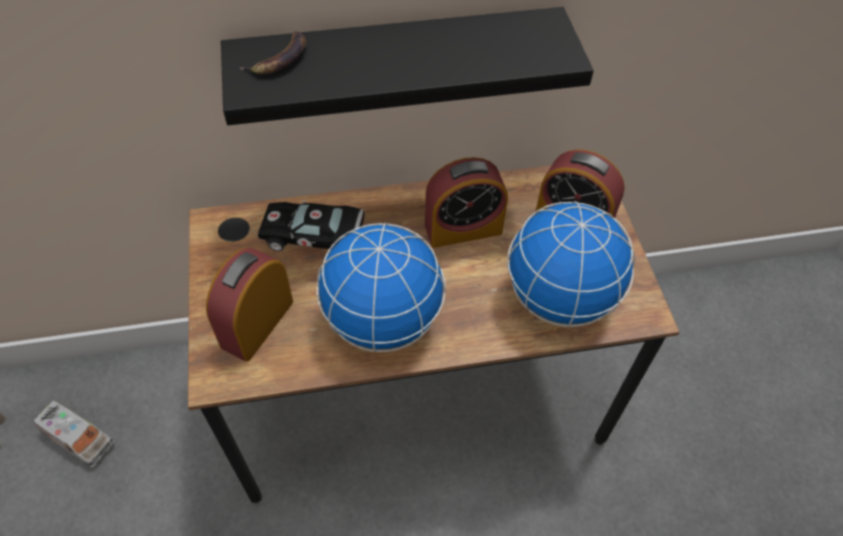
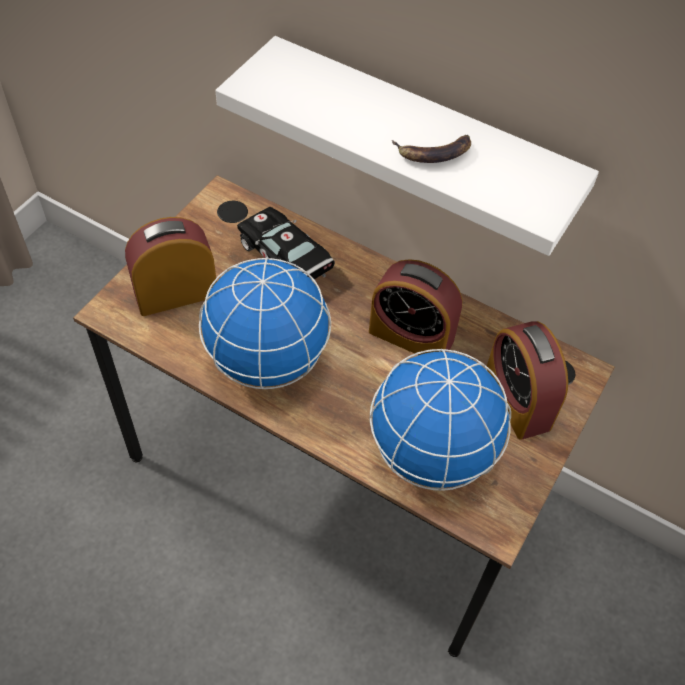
camera: 40 degrees right, 0 degrees up
(79, 438) = (64, 317): toy truck -> none
(280, 59) = (299, 75): banana -> banana (434, 152)
(397, 64) = (421, 140): black shelf -> white shelf

